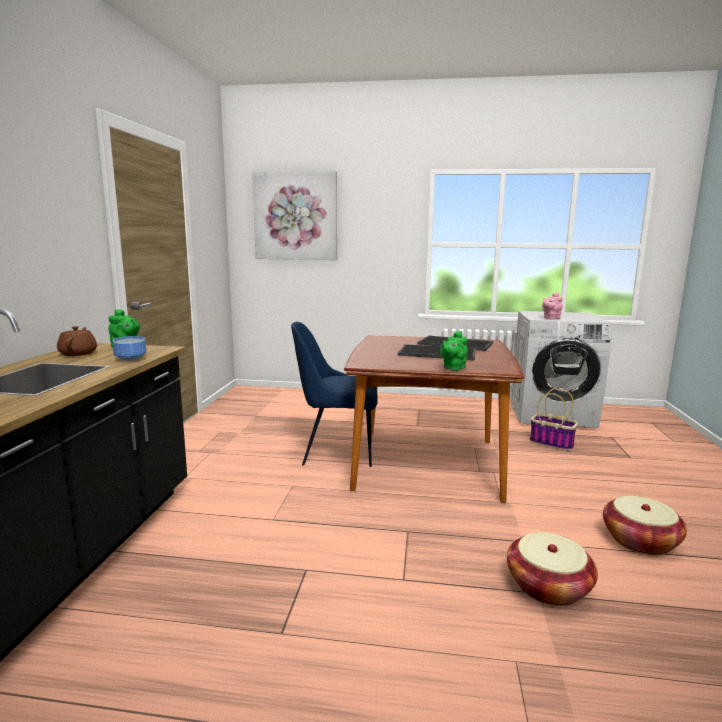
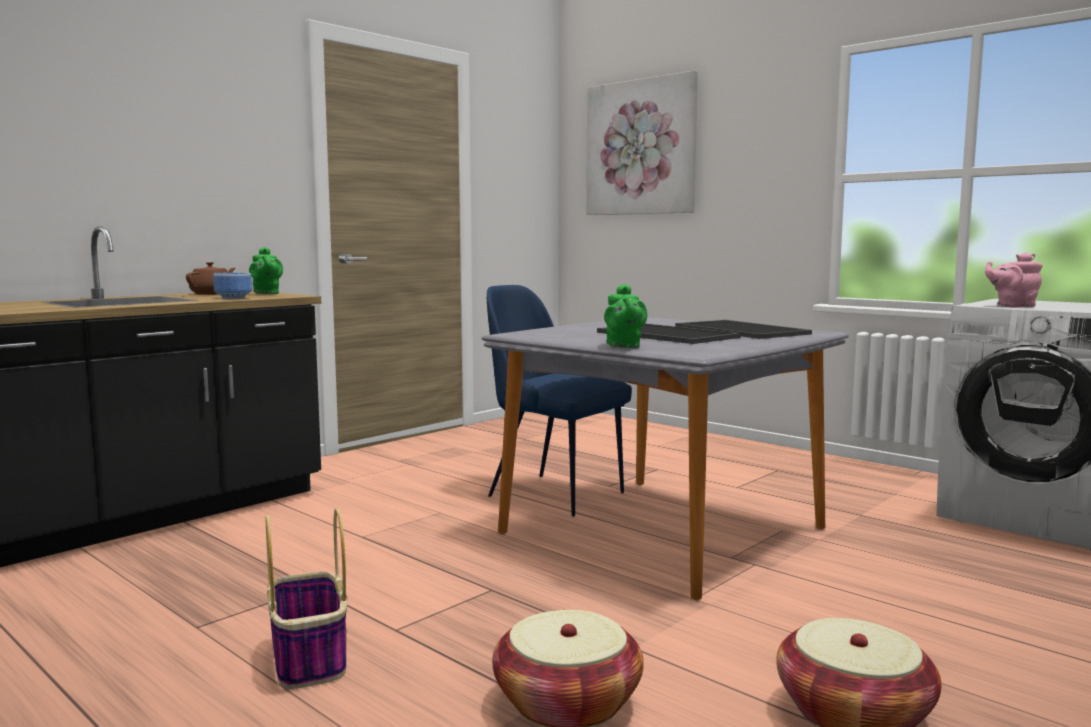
camera: 35 degrees right, 5 degrees down
(427, 463) = (664, 531): brown dining table -> grey dining table
(453, 368) = (623, 346): green teapot -> green teapot turned 75 degrees counterclockwise
(552, 443) = (955, 555): basket -> basket (310, 659)

